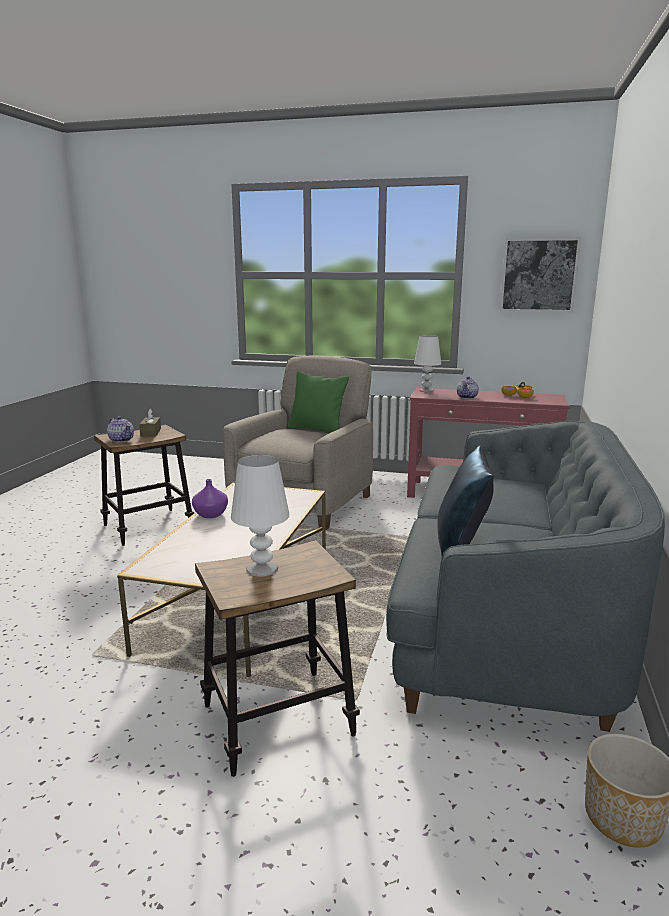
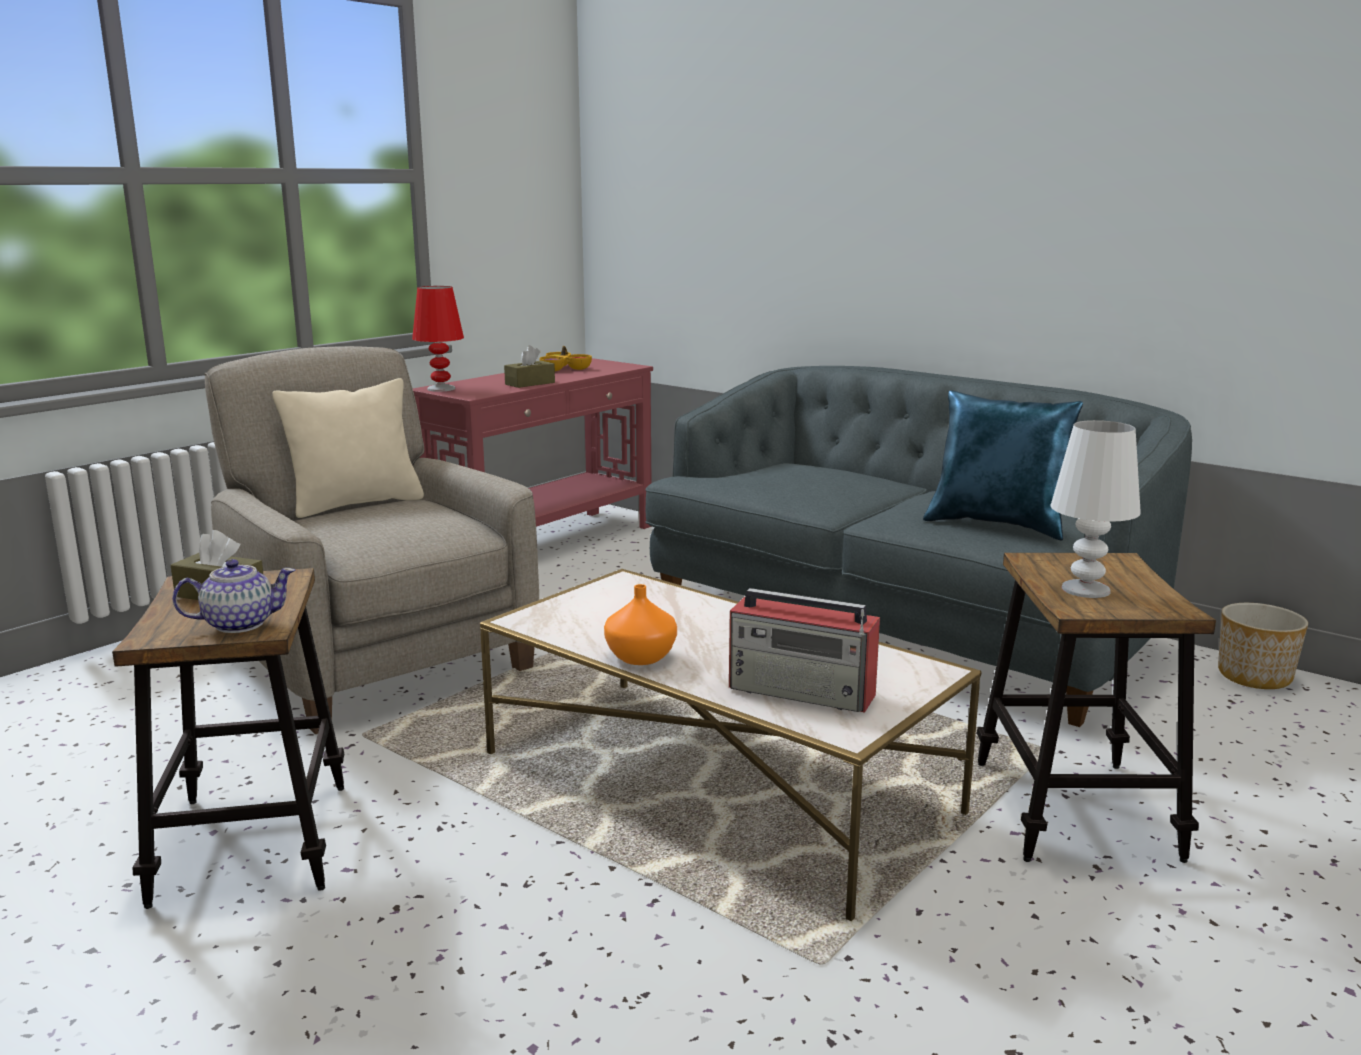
camera: 65 degrees left, 0 degrees up
(188, 552) = (803, 692): none -> radio
(210, 514) = (640, 658): purple vase -> orange vase
(317, 430) = (356, 504): green pillow -> beige pillow
(426, 390) = (441, 389): white table lamp -> red table lamp
(467, 397) = (530, 383): teapot -> brown tissue box
(538, 275) = (520, 174): picture -> none

